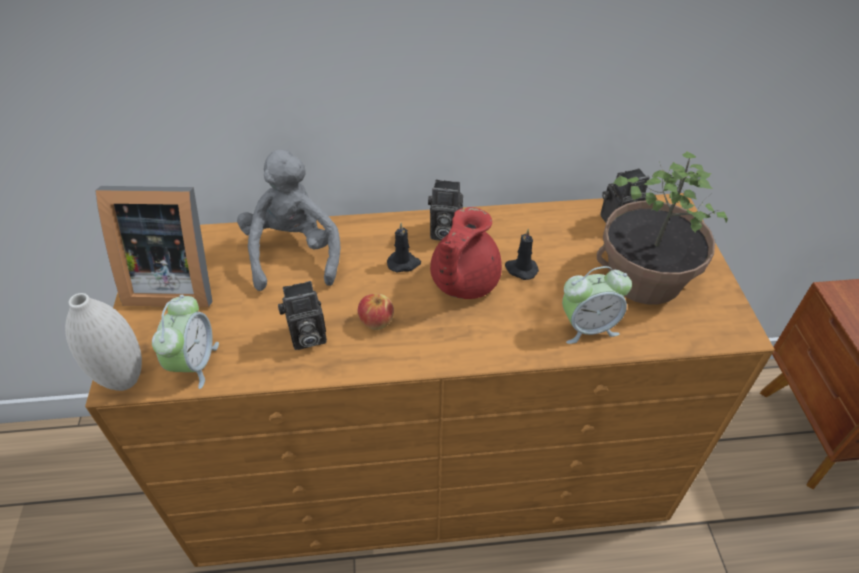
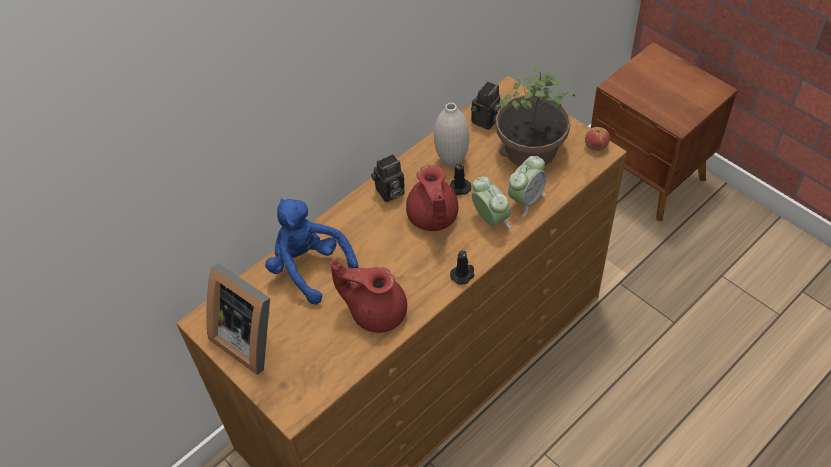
camera: 35 degrees left, 5 degrees up
(124, 380) = (295, 409): white vase -> white vase (452, 160)
(173, 282) = (251, 337): picture frame -> picture frame turned 75 degrees clockwise
(194, 363) = (327, 371): alarm clock -> alarm clock (490, 220)
(294, 254) = (309, 267): grey plush toy -> blue plush toy
(306, 337) = (376, 311): camera -> red teapot
(376, 321) = (407, 274): apple -> apple (596, 146)
(404, 263) = (386, 228): black candle -> black candle (463, 274)

